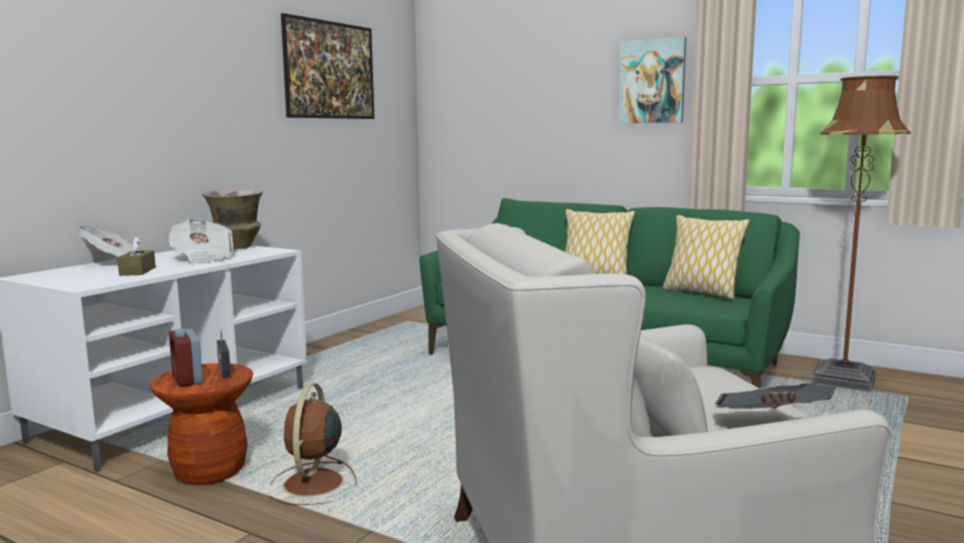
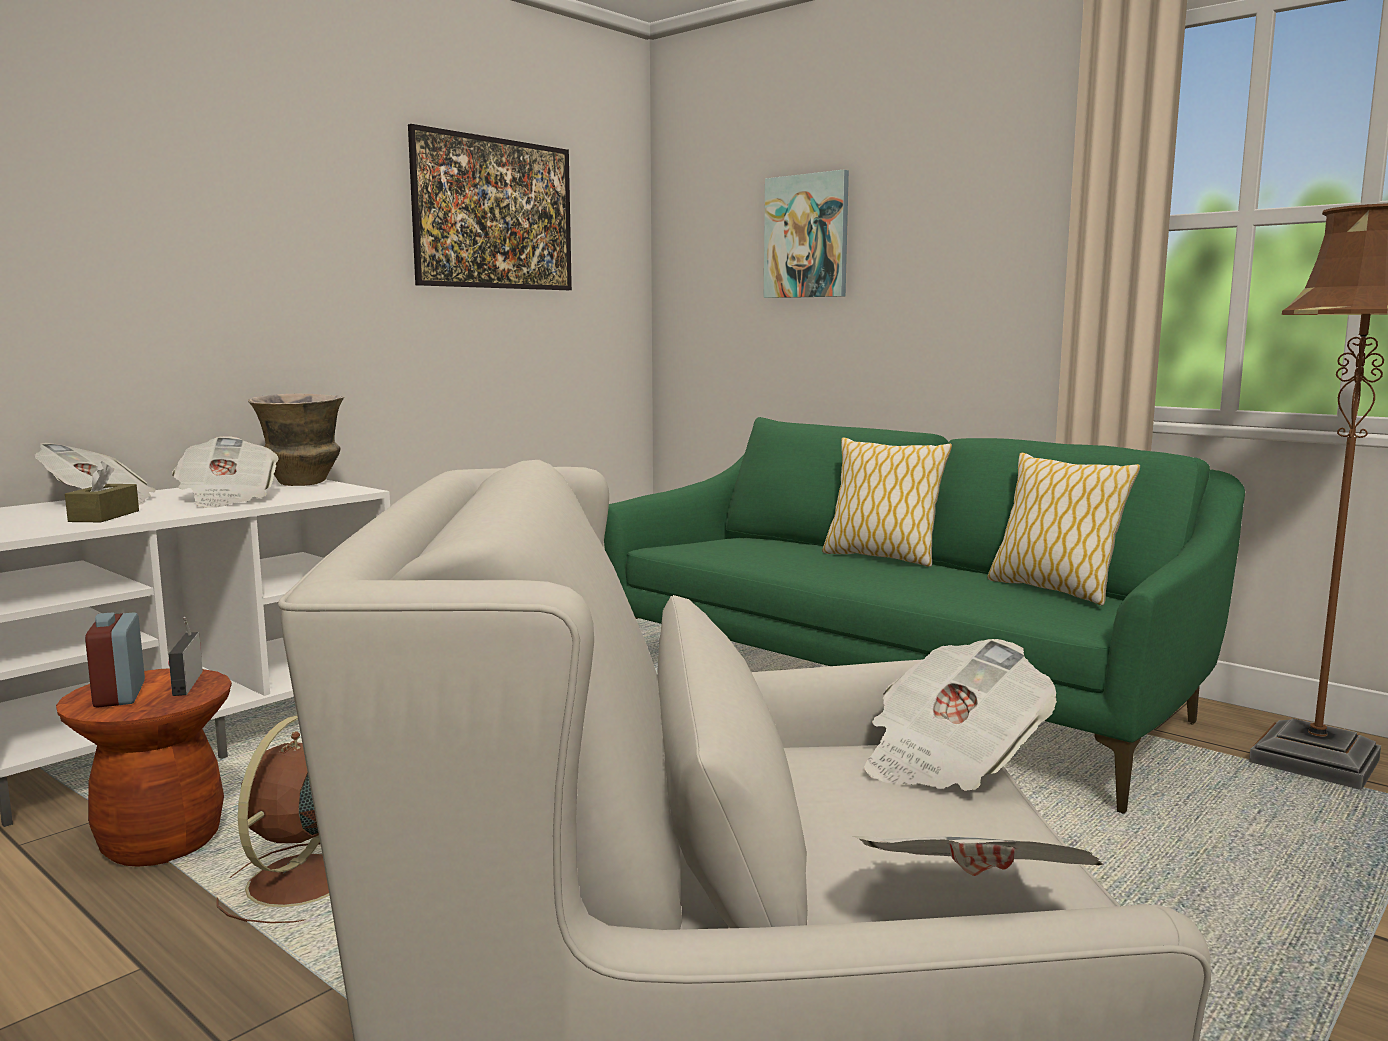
camera: 10 degrees right, 0 degrees up
(652, 81) = (1004, 227): picture -> picture (807, 236)
(716, 372) = (949, 761): none -> newspaper

